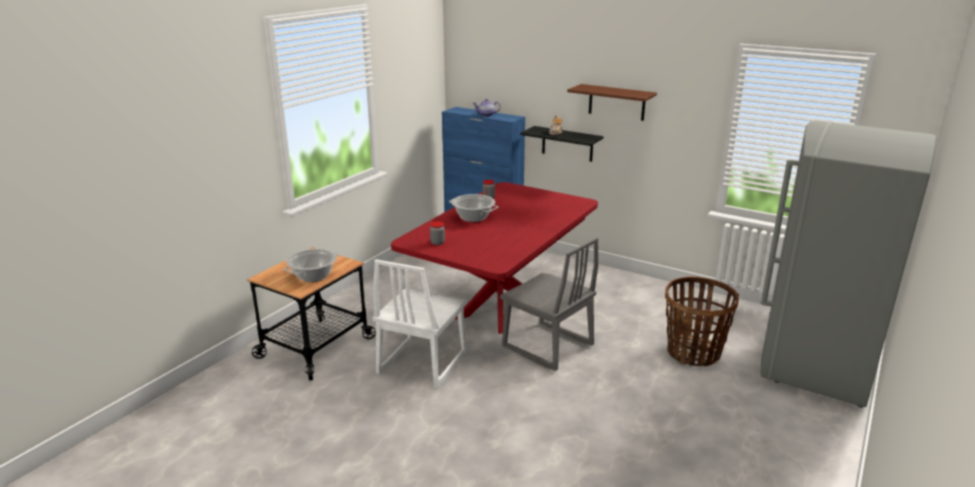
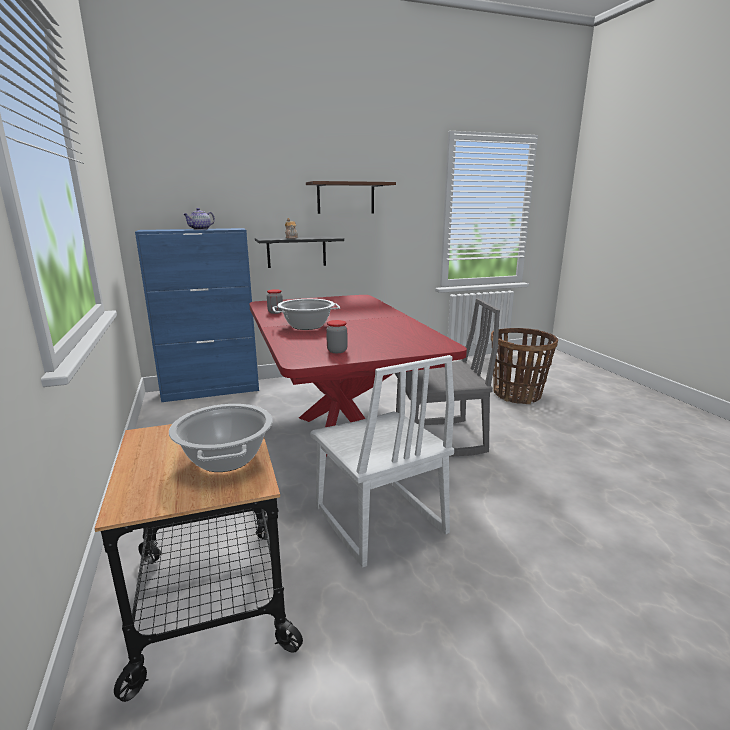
camera: 50 degrees left, 5 degrees down
(817, 363) = (568, 371): grey fridge -> none

